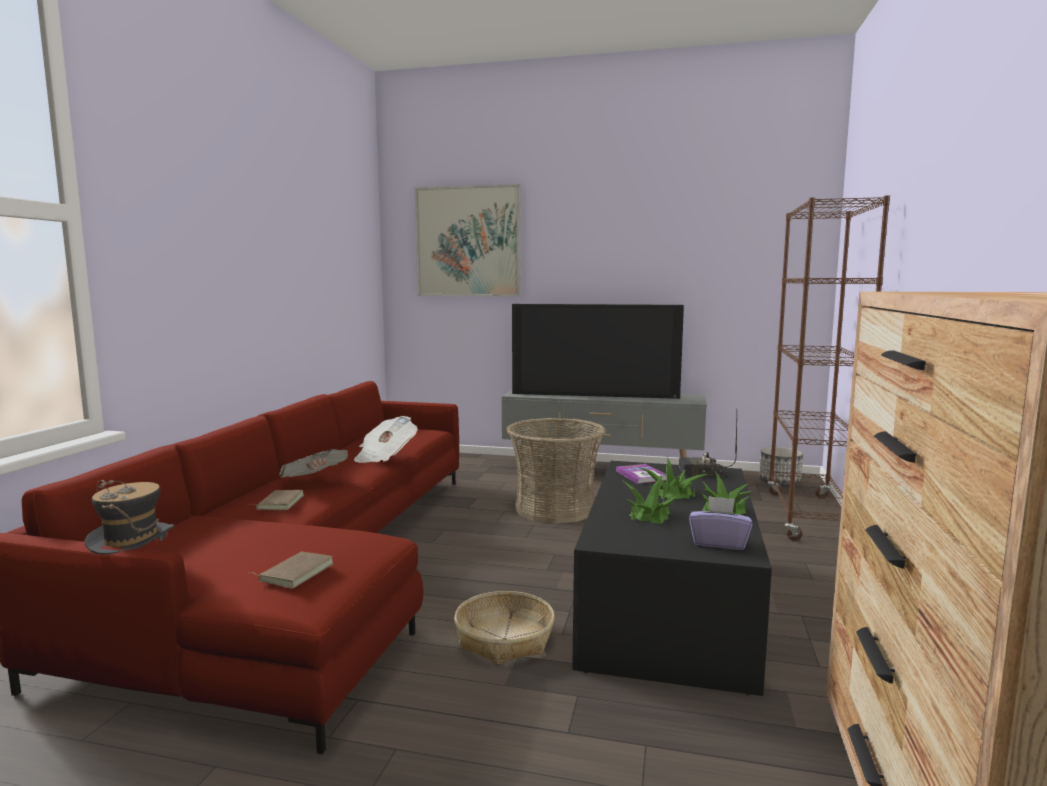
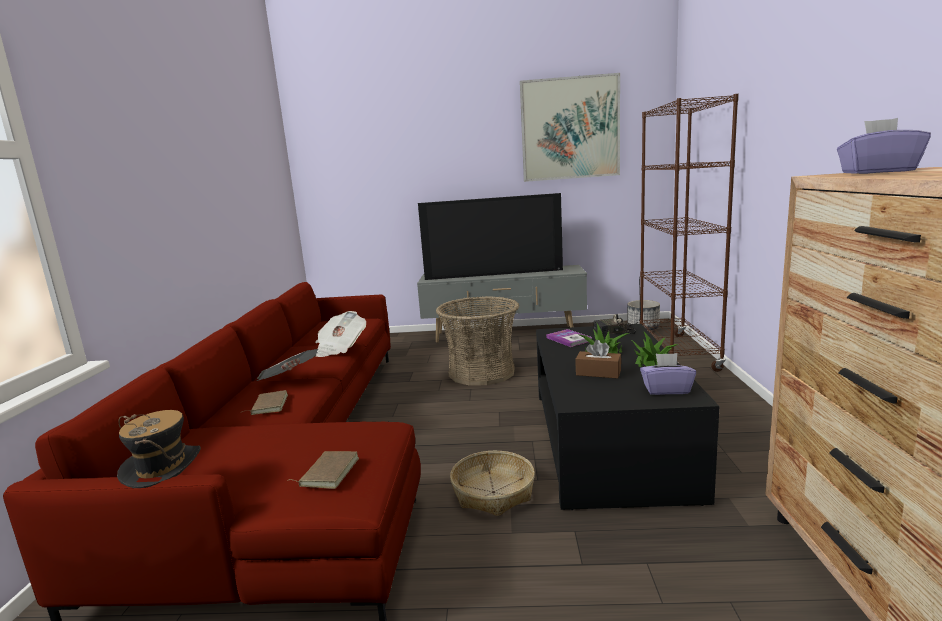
camera: 10 degrees left, 5 degrees up
(468, 242) = (369, 151): picture -> picture (570, 129)
(650, 514) = (598, 373): potted plant -> brown tissue box
(953, 291) = (877, 172): none -> purple tissue box

